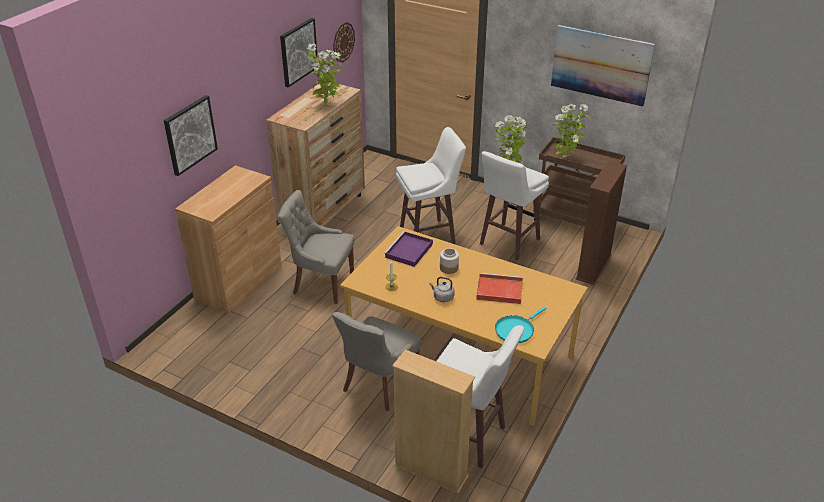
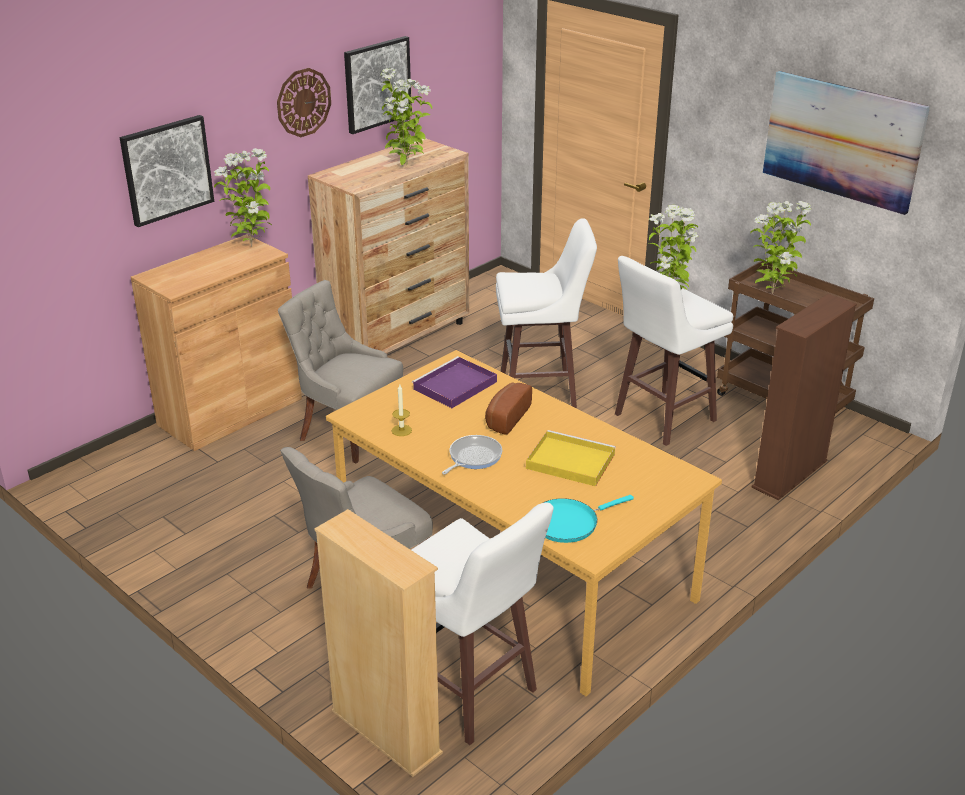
camera: 15 degrees right, 5 degrees down
(244, 174) = (251, 246): none -> potted plant
(343, 42) = (463, 86): wall clock -> wall clock (303, 102)
(442, 297) = (473, 457): grey kettle -> frying pan
(449, 268) = (505, 418): jar -> bread
(498, 290) = (568, 461): red tray -> yellow tray

